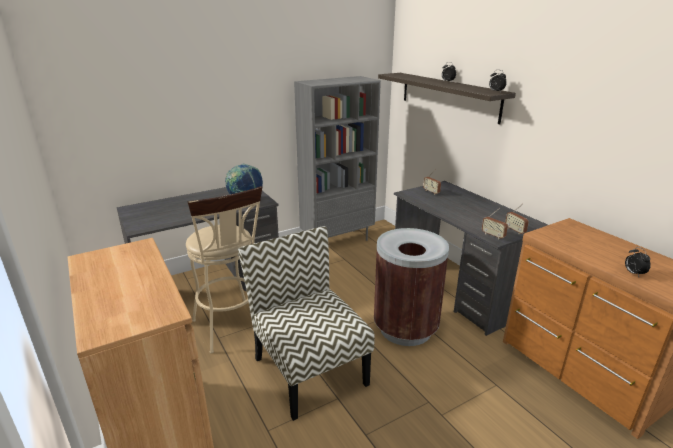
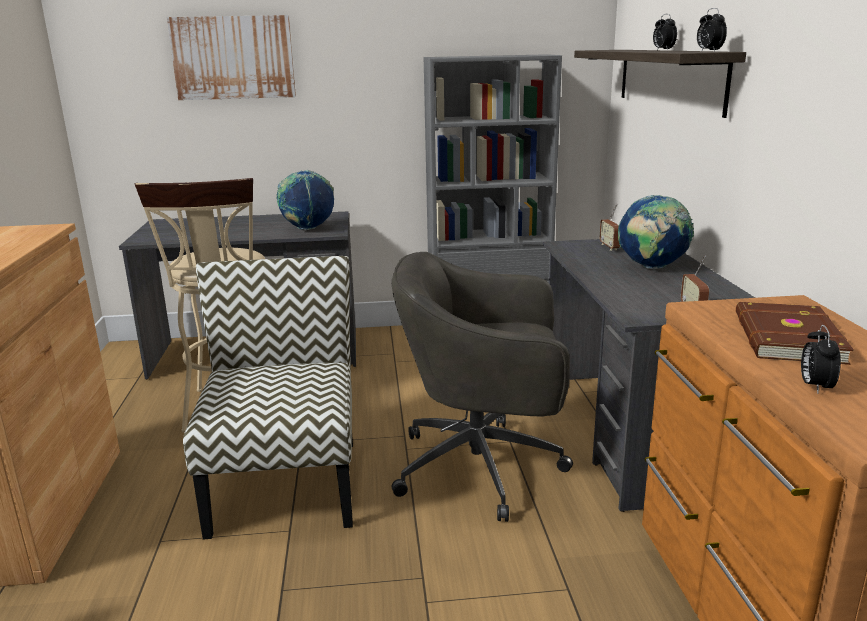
camera: 25 degrees right, 5 degrees down
(171, 88) = (233, 58): none -> picture
(405, 328) = (483, 467): brown trash can -> grey office chair
(466, 204) = (651, 268): none -> globe
(493, 235) = (637, 312): radio -> none
(593, 247) = (785, 338): none -> brown book

